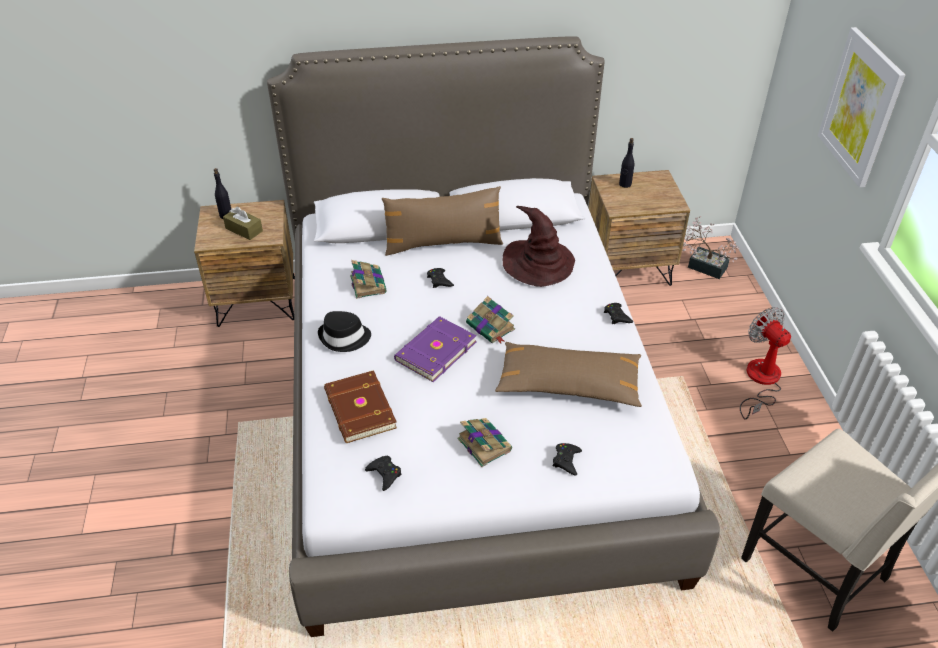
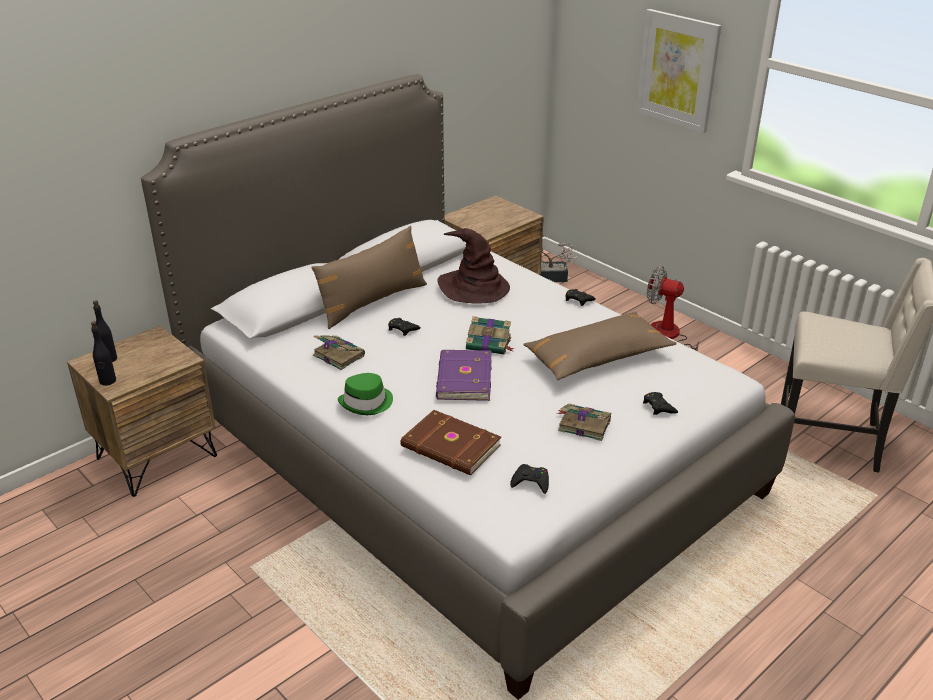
camera: 35 degrees left, 10 degrees down
(244, 230) = (145, 363): brown tissue box -> none
(344, 338) = (367, 403): black hat -> green hat
(625, 184) = (473, 214): black bottle -> black bottle (107, 381)

